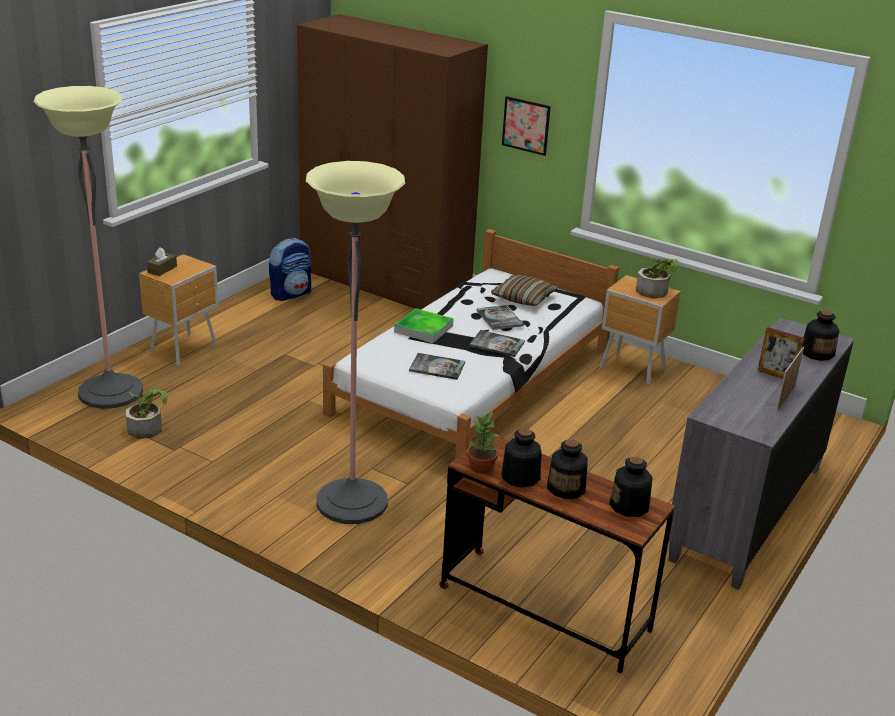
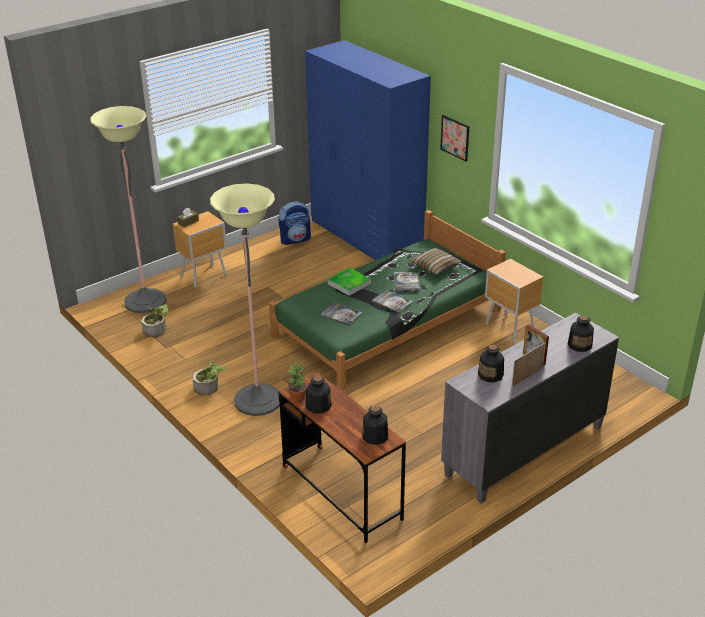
camera: 20 degrees right, 5 degrees up
(385, 282) = (366, 237): brown wardrobe -> blue wardrobe
(474, 380) = (387, 323): white bed -> green bed
(566, 488) = (343, 418): bottle -> bottle (491, 375)
(655, 290) = (523, 274): potted plant -> potted plant (210, 388)

